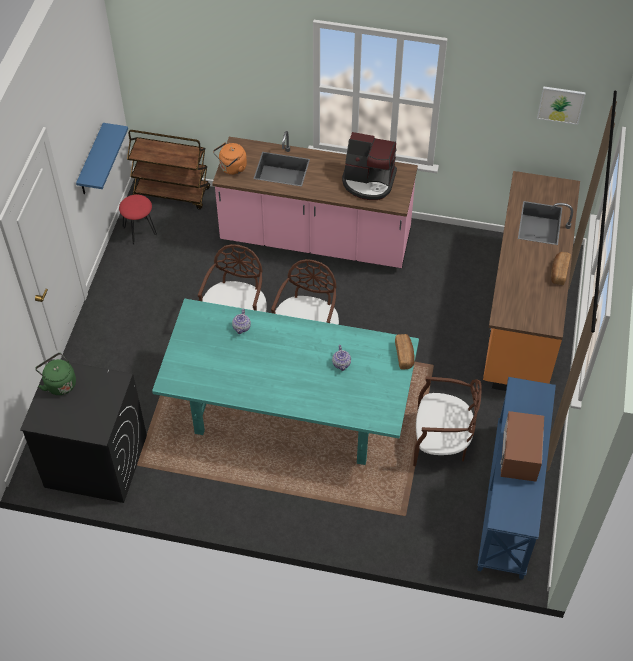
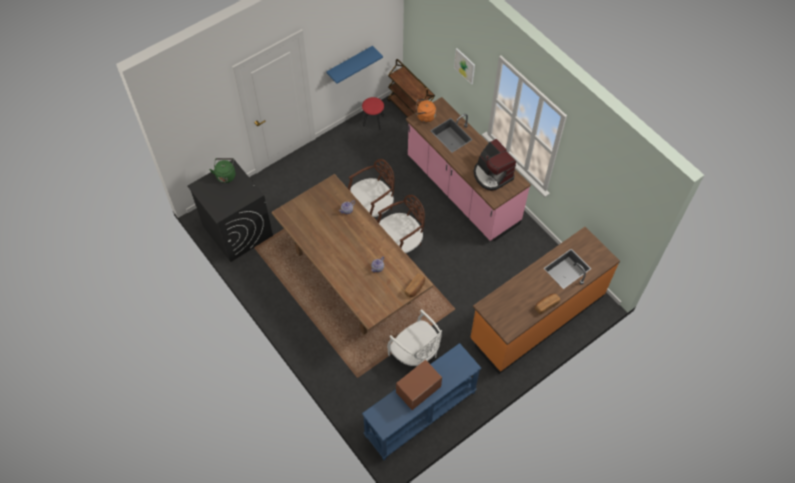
camera: 40 degrees right, 5 degrees up
(290, 413) = (353, 278): turquoise dining table -> brown dining table
(441, 443) = (415, 354): brown chair -> white chair
(560, 104) = (620, 203): picture -> picture (465, 65)

